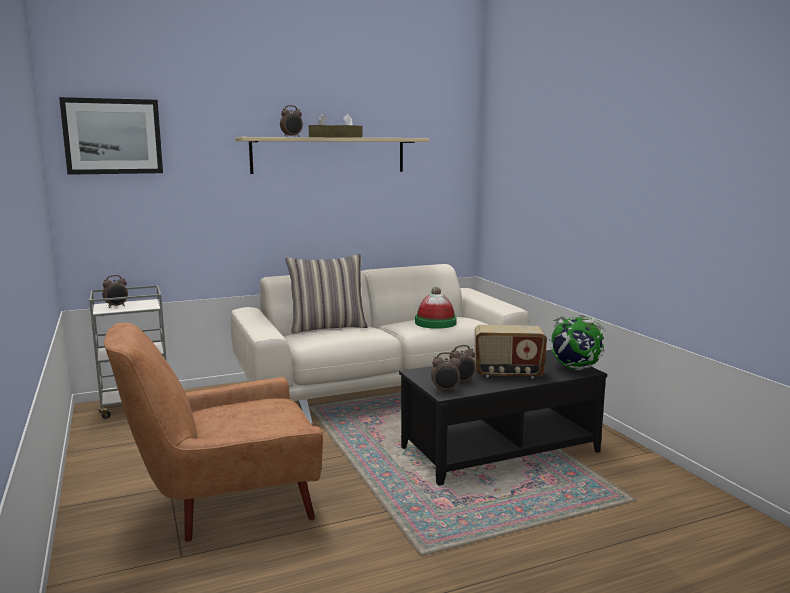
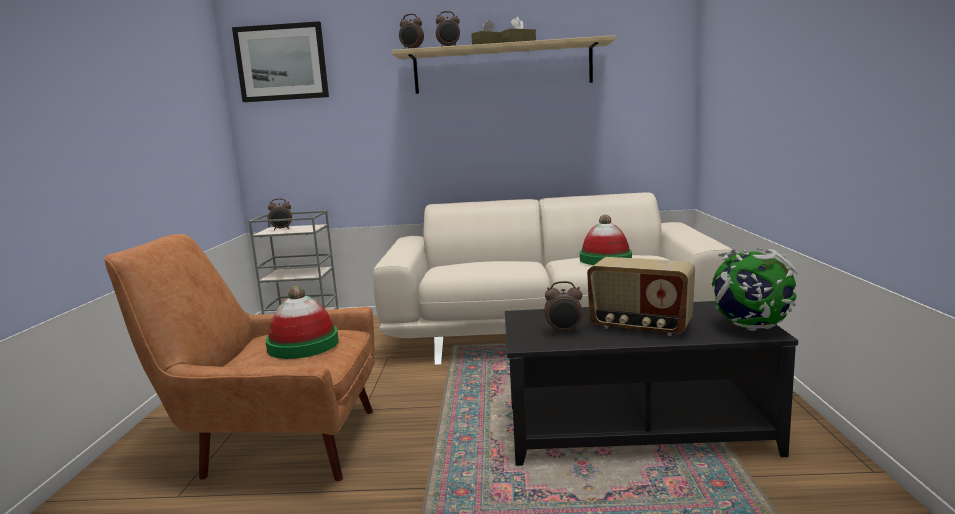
camera: 25 degrees right, 0 degrees up
(257, 413) = (303, 345): none -> hat
(328, 327) = (484, 259): pillow -> none
(445, 391) = (531, 340): alarm clock -> alarm clock (412, 49)

